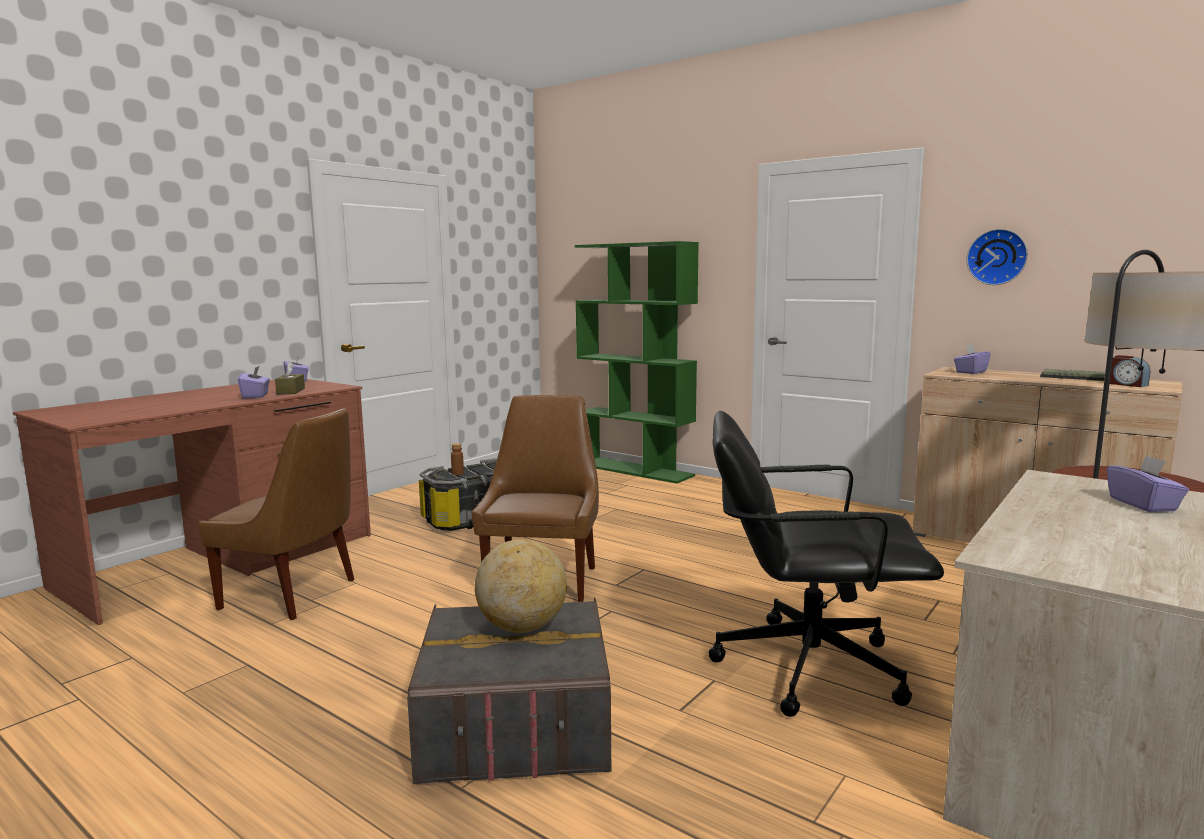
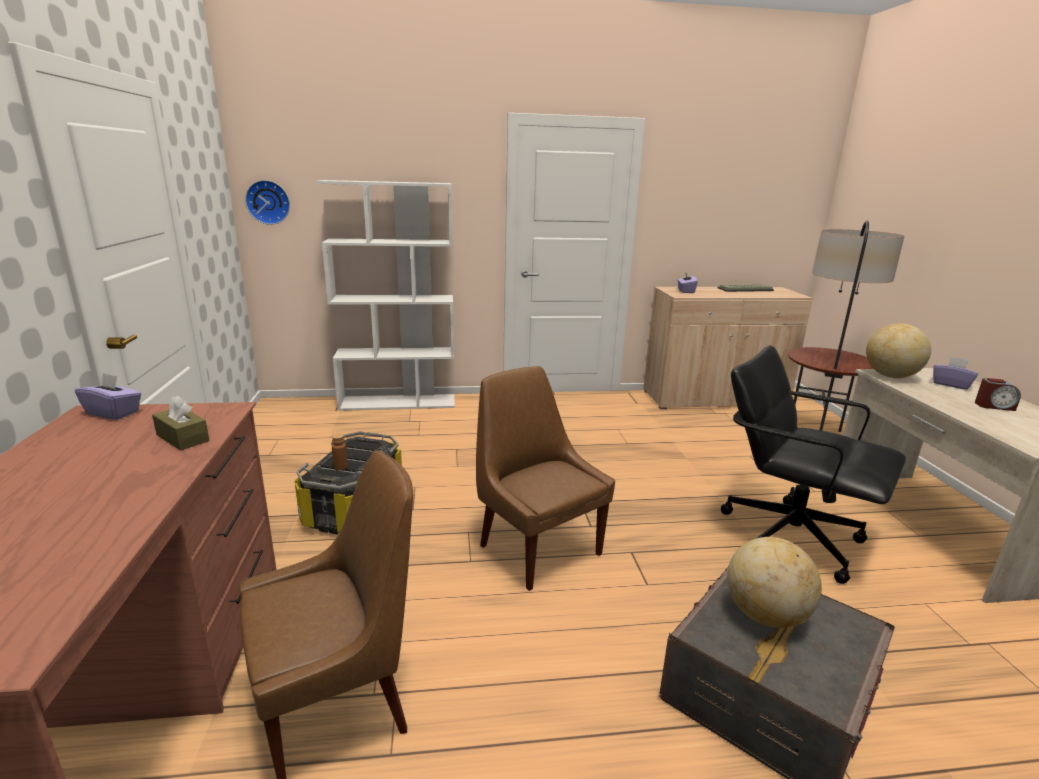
camera: 45 degrees left, 10 degrees up
(256, 396) = (155, 463): purple tissue box -> none
(636, 470) = (398, 402): green bookcase -> white bookcase
(806, 666) = (789, 536): black office chair -> black office chair turned 75 degrees clockwise
(997, 257) = (690, 207): wall clock -> wall clock (268, 202)
(1058, 482) = (890, 376): none -> globe
(1127, 384) = (776, 293): alarm clock -> alarm clock (994, 406)

